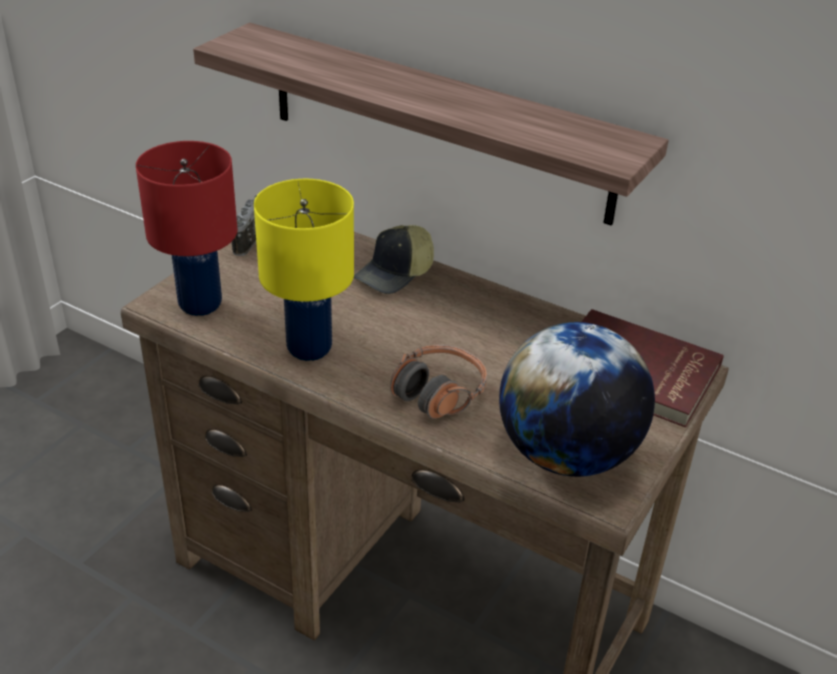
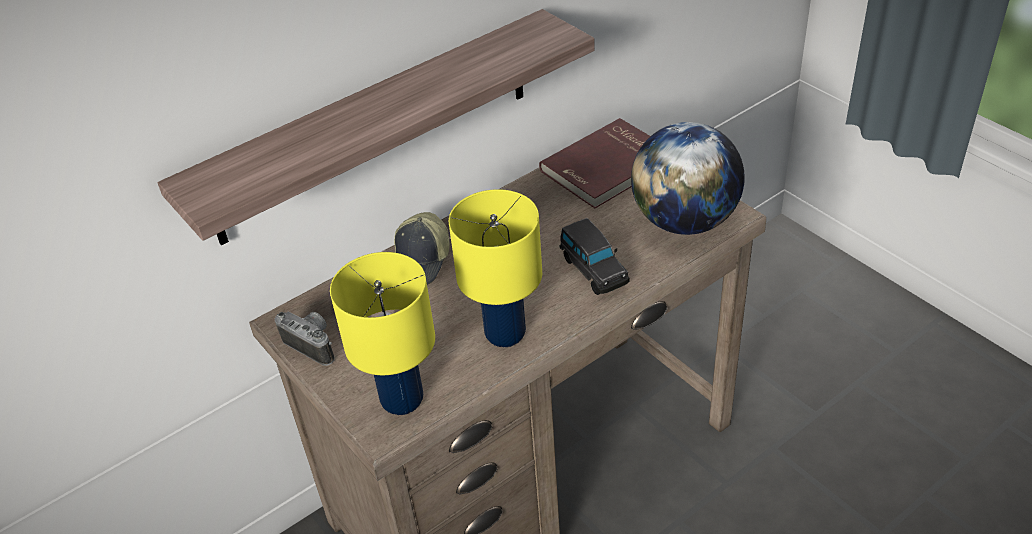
camera: 65 degrees left, 5 degrees up
(199, 307) = (404, 402): red table lamp -> yellow table lamp
(395, 274) = (421, 261): cap -> cap turned 45 degrees clockwise
(438, 392) = (593, 269): headphones -> black toy car

